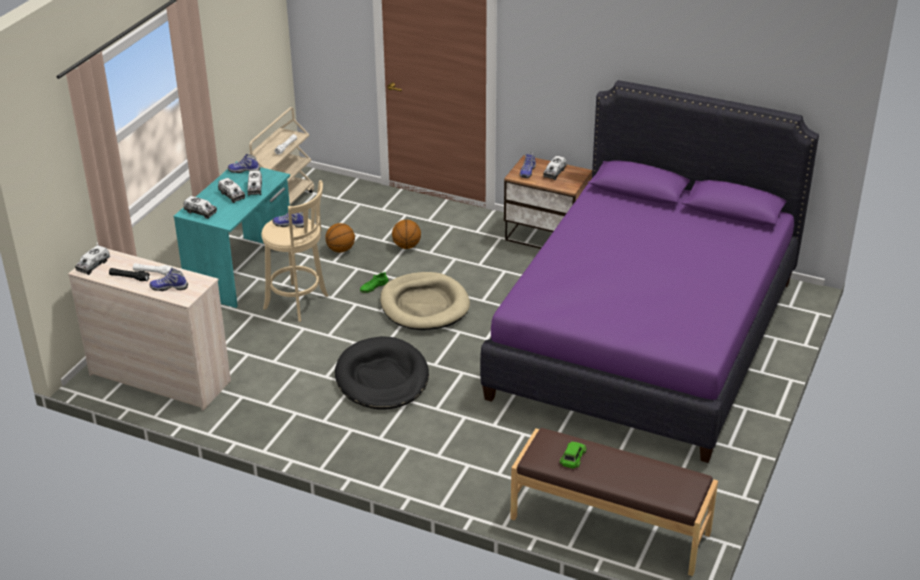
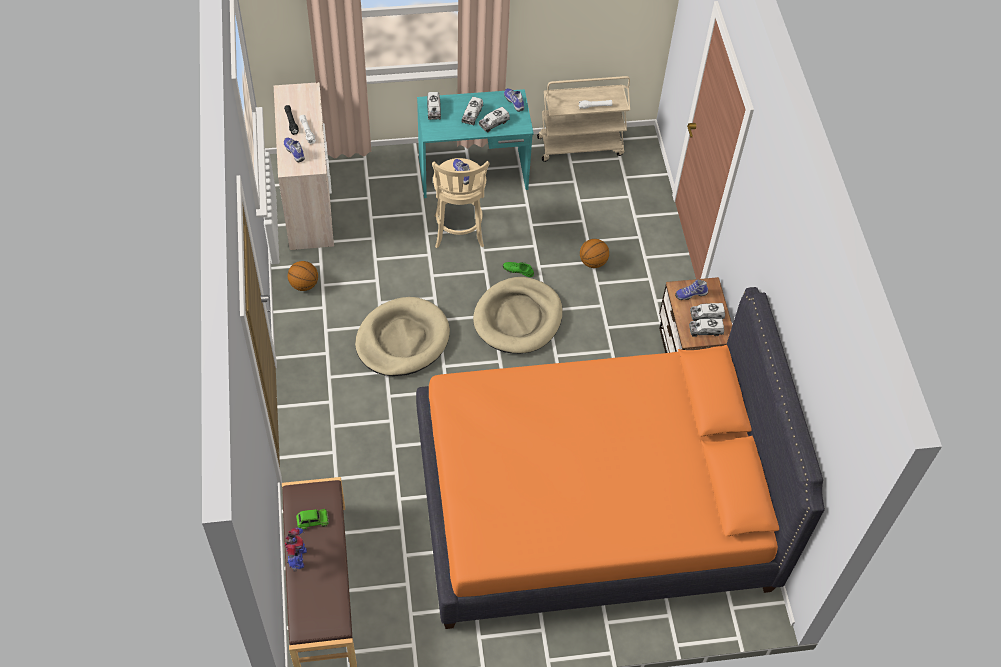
camera: 55 degrees right, 20 degrees up
(93, 265) = (292, 93): toy truck -> toy truck (705, 330)
(340, 250) = (552, 220): basketball -> basketball (304, 284)
(382, 378) = (402, 340): black dog bed -> beige dog bed
(607, 481) = (297, 558): none -> toy robot
(644, 337) = (592, 504): purple bed -> orange bed

